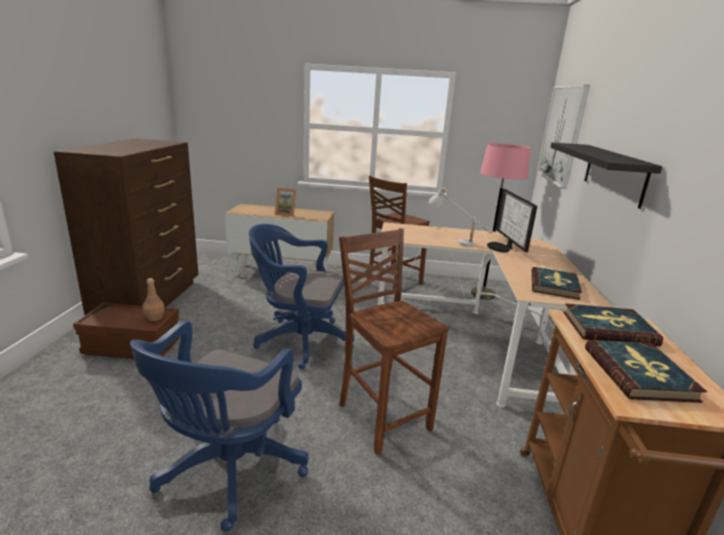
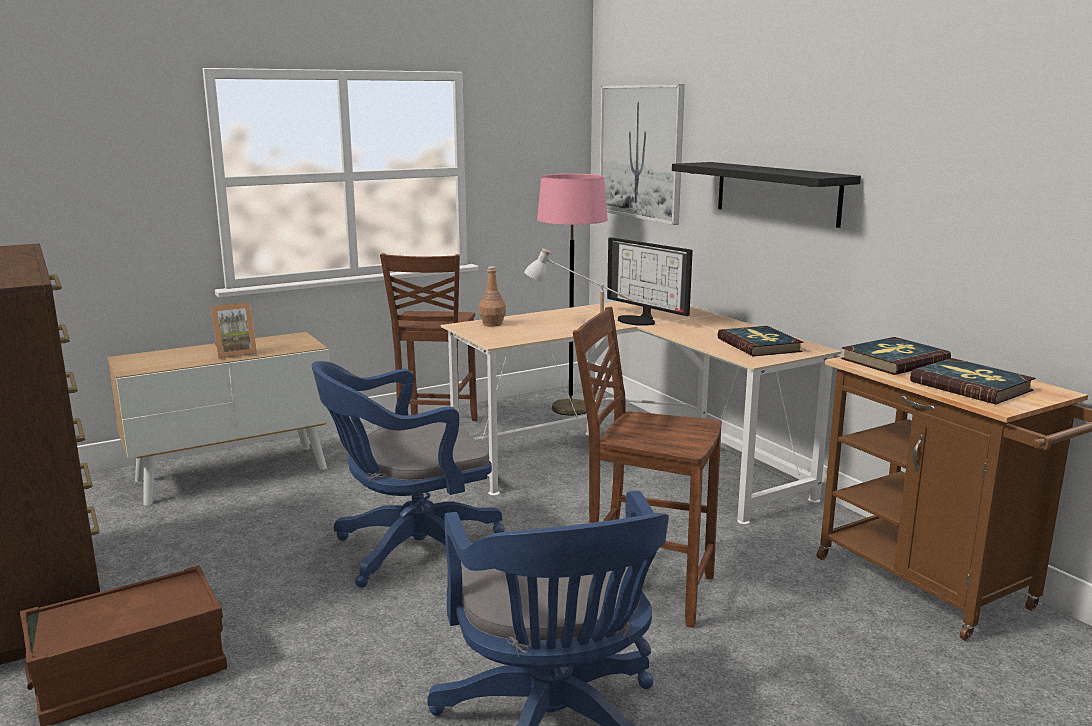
camera: 35 degrees left, 5 degrees down
(154, 318) = (177, 594): brown bottle -> brown bottle (492, 324)

